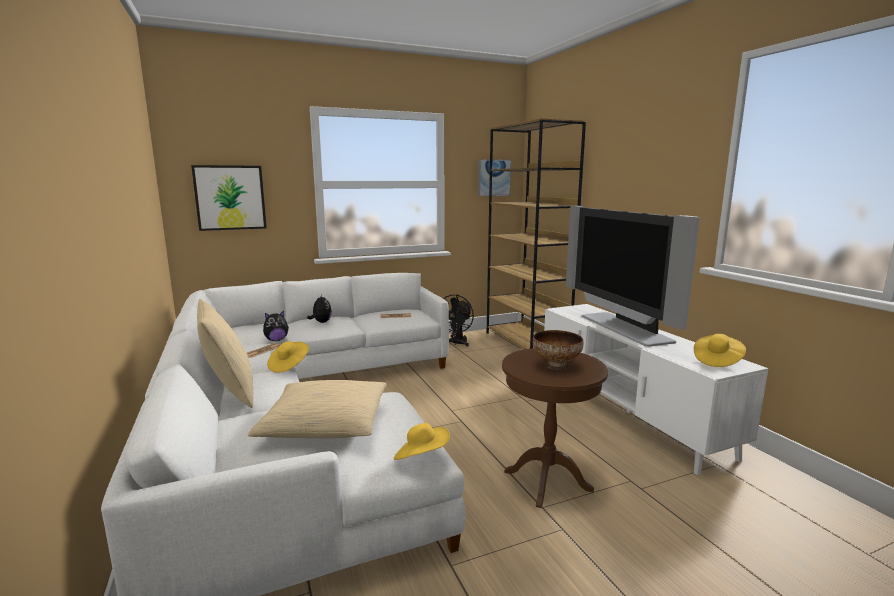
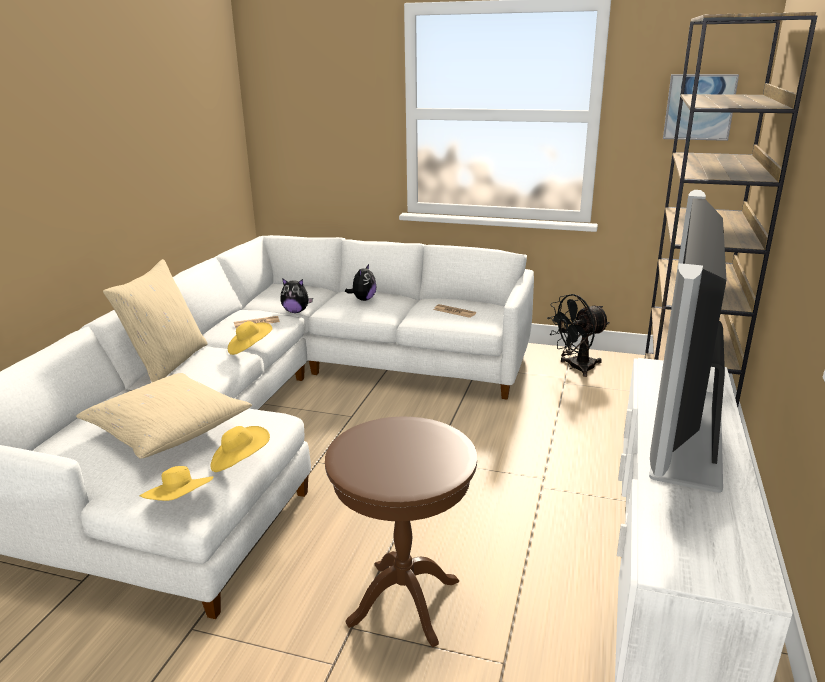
camera: 40 degrees right, 10 degrees up
(230, 197) = (310, 127): picture -> none
(556, 365) = (399, 457): bowl -> none
(717, 360) = (718, 554): yellow hat -> yellow hat (240, 462)

